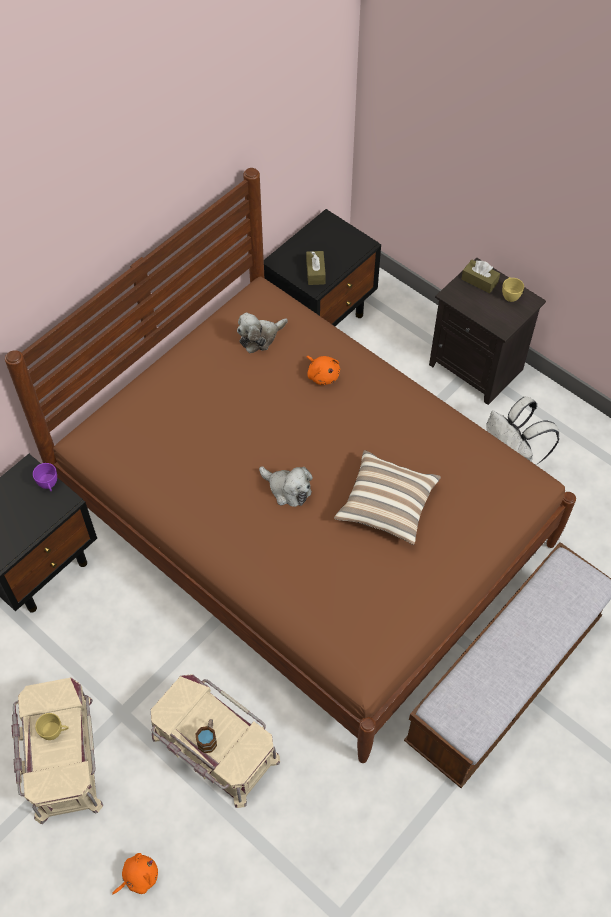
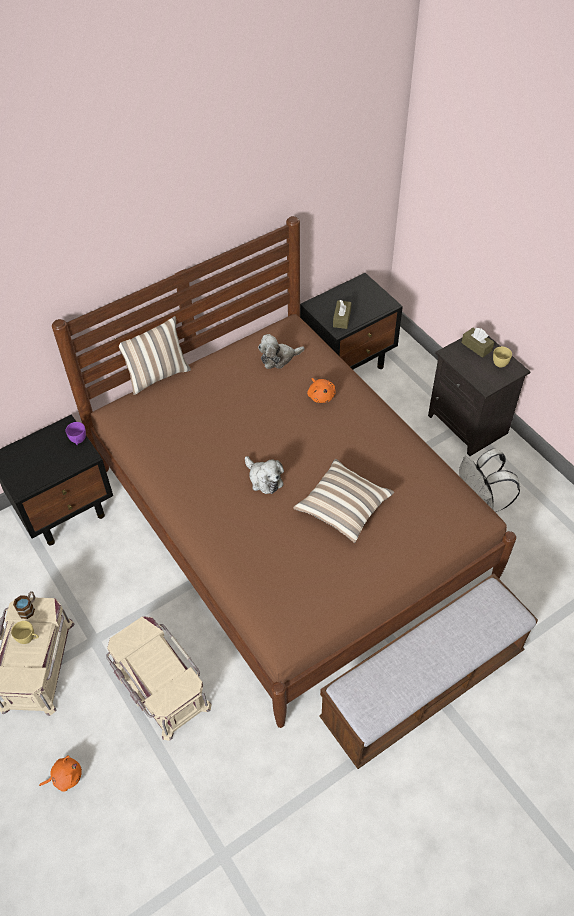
camera: 15 degrees right, 5 degrees down
(121, 385) = (157, 375): none -> pillow
(208, 739) = (149, 672): mug -> mug (28, 608)

